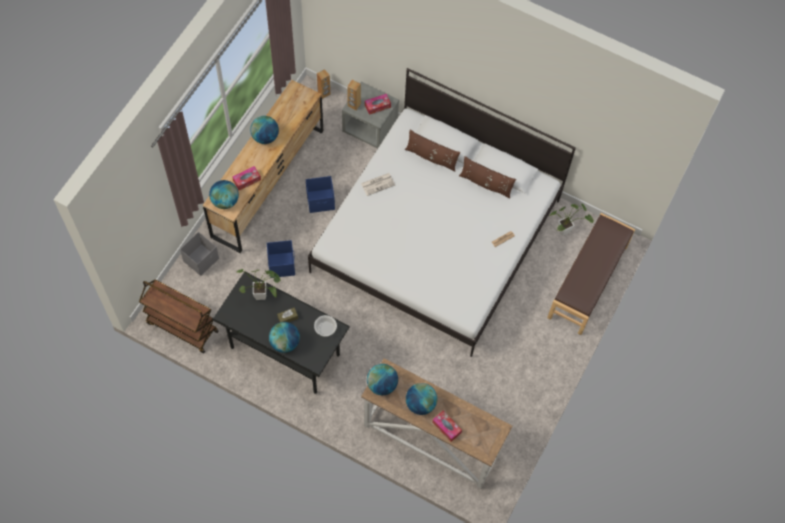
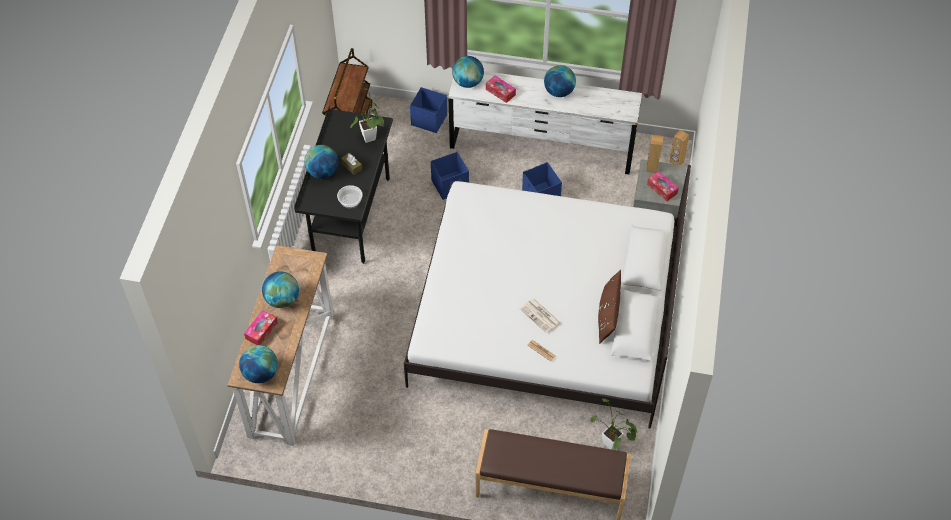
camera: 75 degrees right, 10 degrees down
(201, 259) = (429, 120): grey storage box -> blue storage box
(268, 183) = (541, 147): brown dresser -> white dresser
(378, 184) = (559, 213): newspaper -> newspaper (540, 316)
(382, 385) = (294, 259): globe -> globe (260, 373)
(431, 157) = (617, 253): brown pillow -> none

